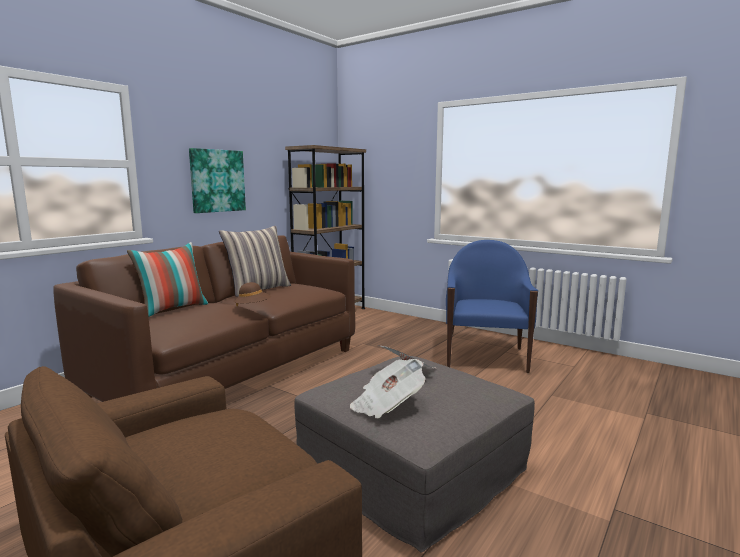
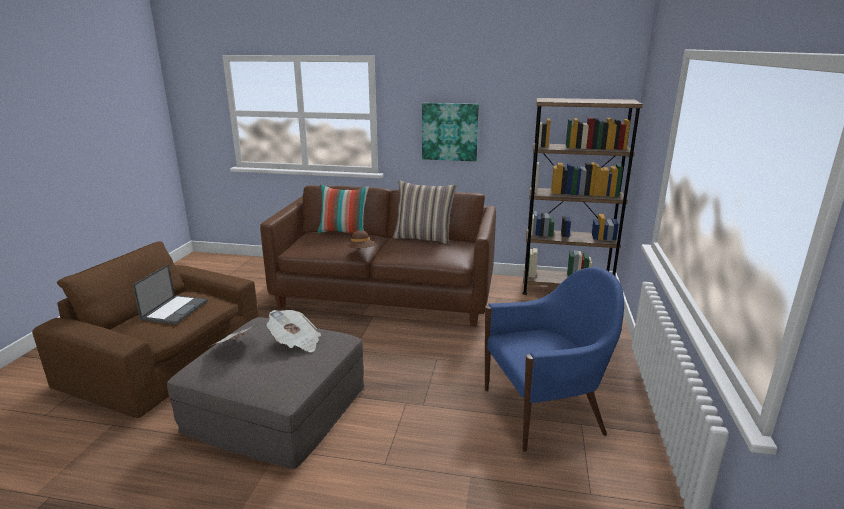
camera: 65 degrees right, 10 degrees up
(210, 443) = (175, 309): none -> laptop

